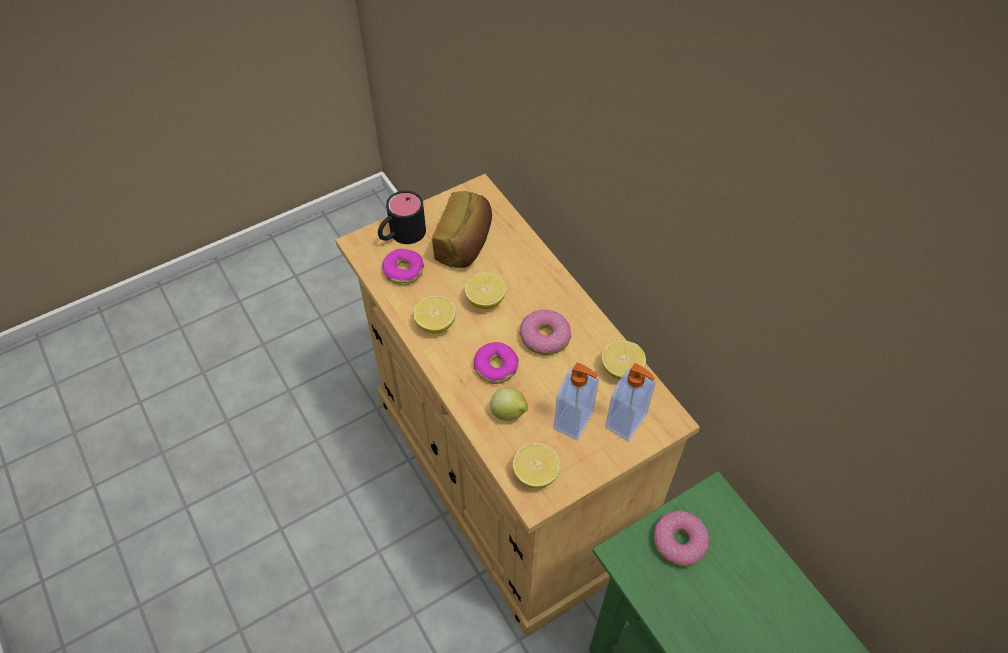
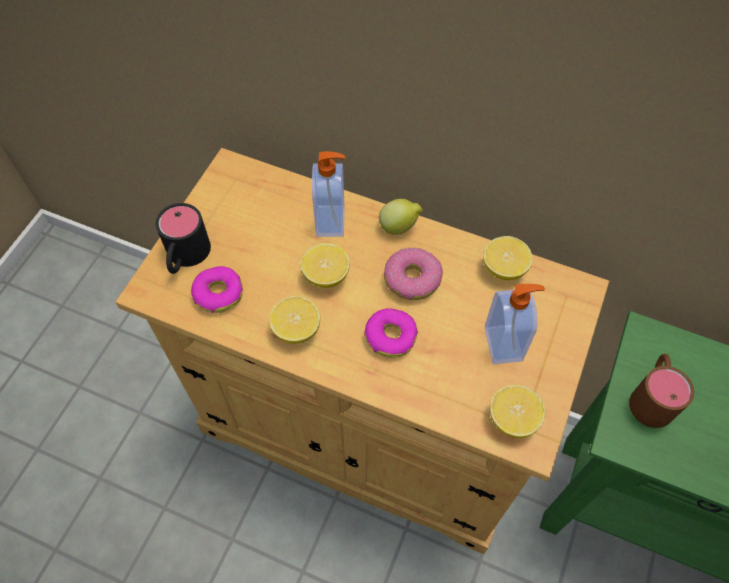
camera: 35 degrees left, 5 degrees up
(465, 243) = (259, 229): bread -> none
(509, 414) = (441, 375): lemon -> lemon (399, 227)
(627, 422) = (549, 315): soap dispenser -> soap dispenser (332, 221)
(679, 542) = (652, 396): donut -> brown mug

